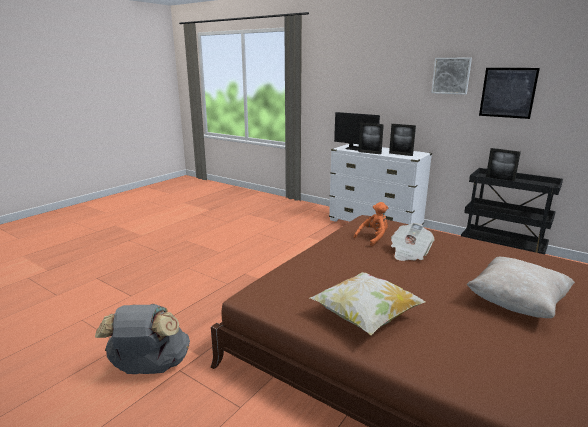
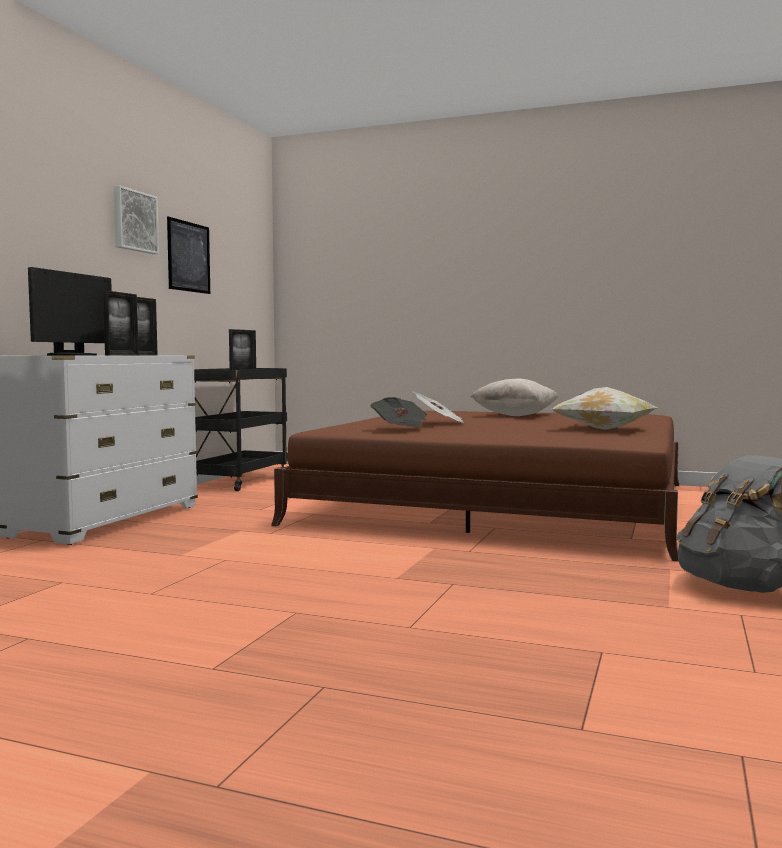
camera: 105 degrees left, 15 degrees down
(373, 238) = (401, 429): orange plush toy -> newspaper

